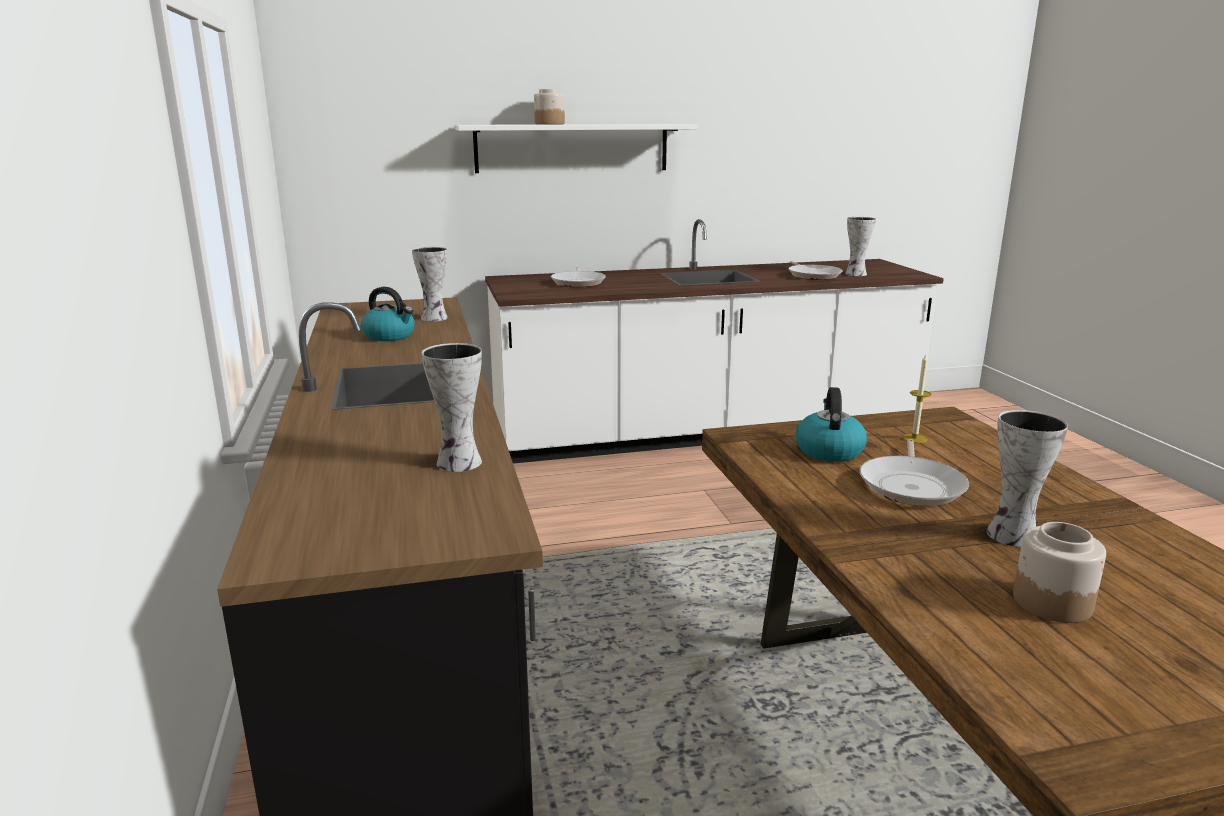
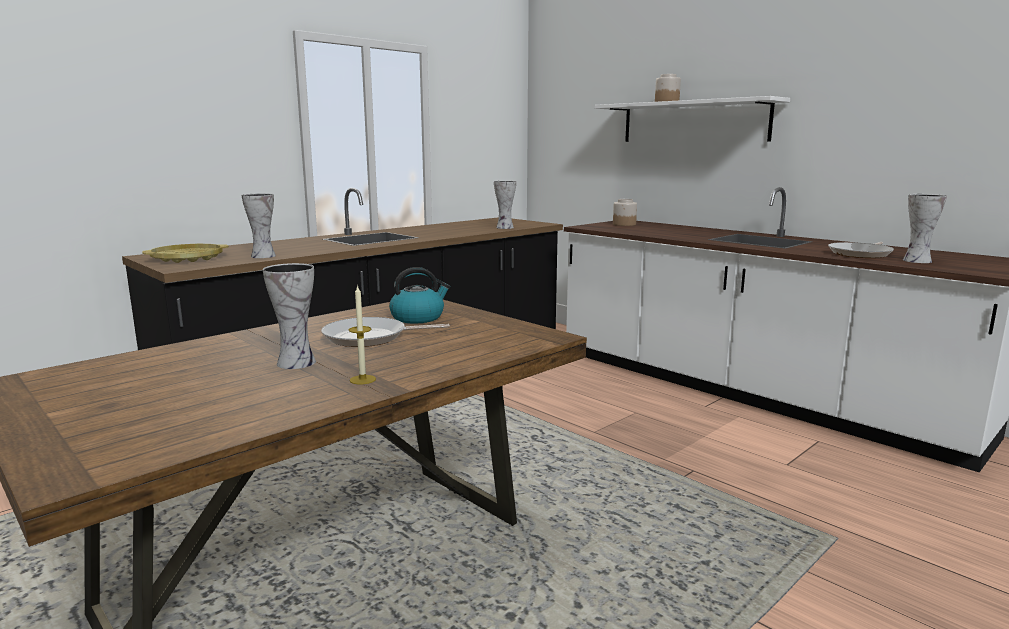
camera: 60 degrees right, 5 degrees down
(384, 522) = (187, 258): none -> yellow tray
(390, 336) = (454, 228): kettle -> none
(578, 282) = (653, 228): frying pan -> none
(914, 438) = (476, 332): candle -> candle (362, 379)
(1051, 602) = (190, 374): jar -> jar (624, 224)

